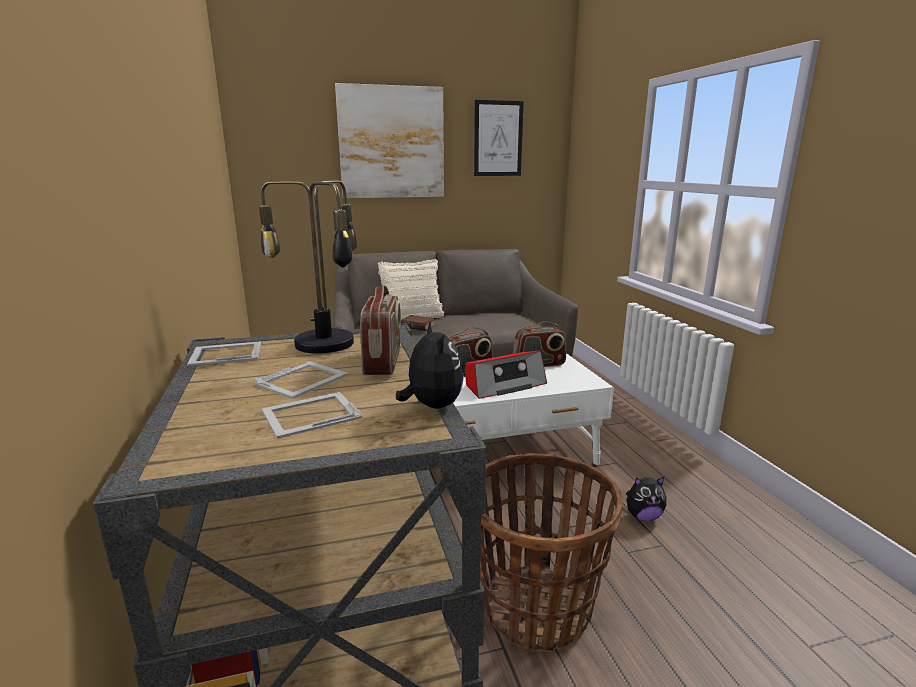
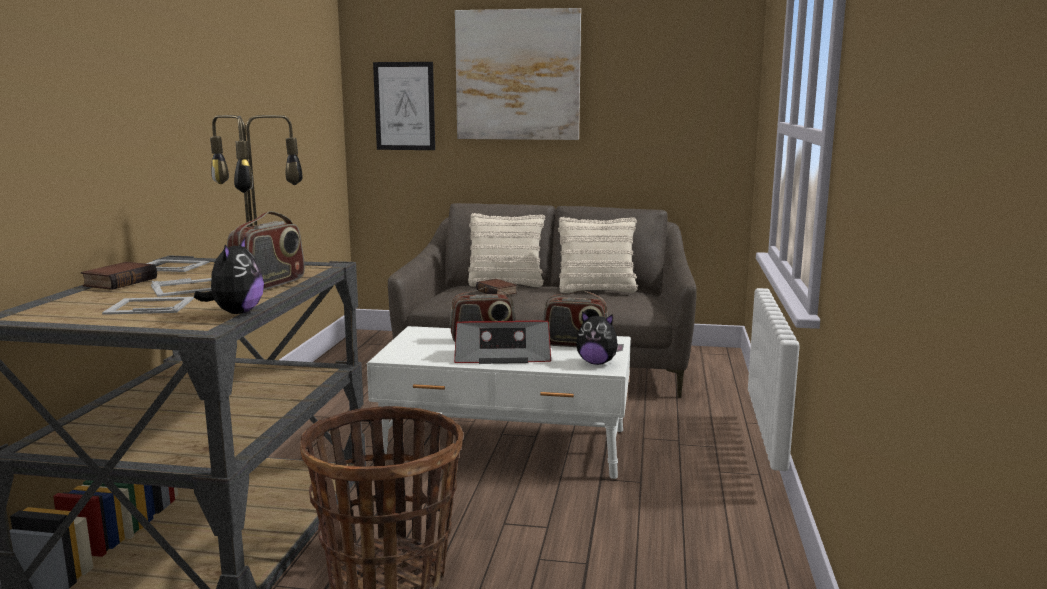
camera: 25 degrees right, 5 degrees down
(205, 384) = (119, 281): none -> book
(487, 315) = (597, 290): none -> beige pillow
(498, 139) = (654, 68): picture -> picture (404, 106)
(643, 516) = (601, 535): plush toy -> plush toy (597, 363)

